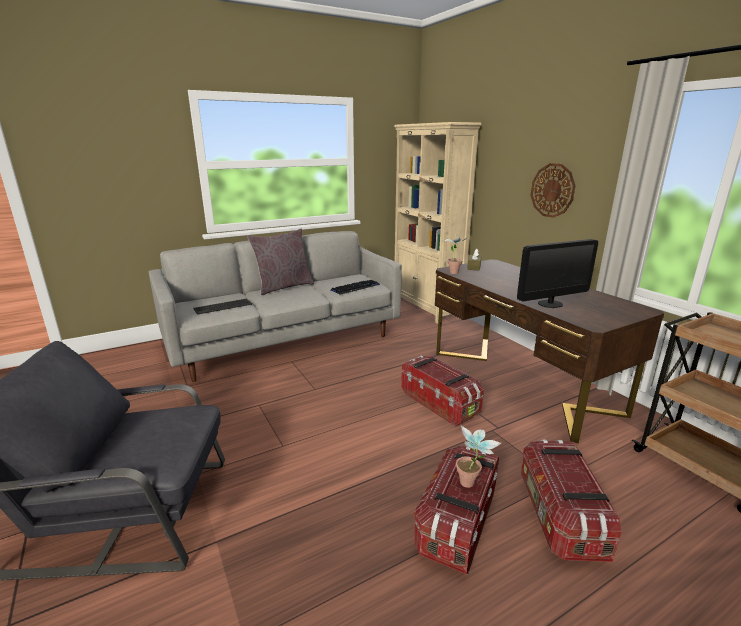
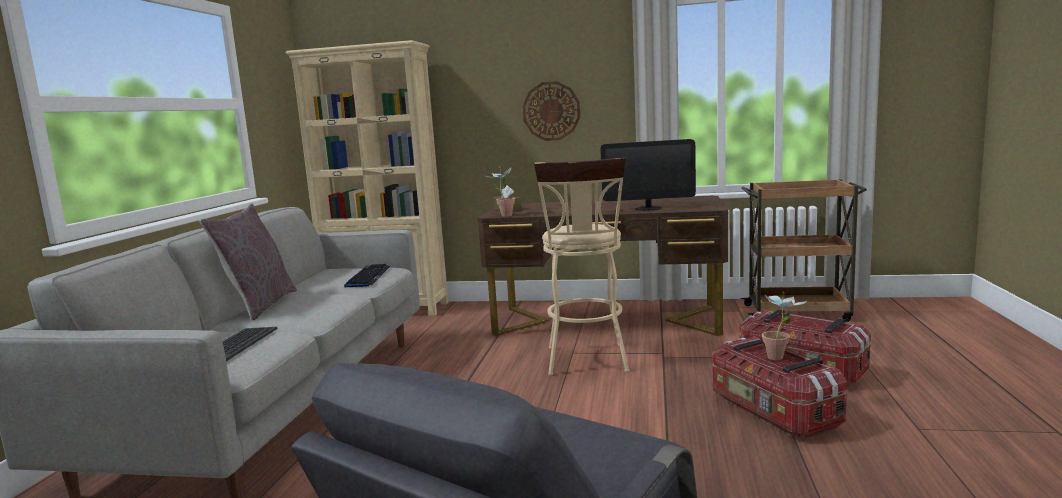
camera: 50 degrees left, 10 degrees down
(440, 403) = (587, 362): storage box -> beige stool
(550, 304) = (648, 208): monitor -> monitor turned 75 degrees clockwise

